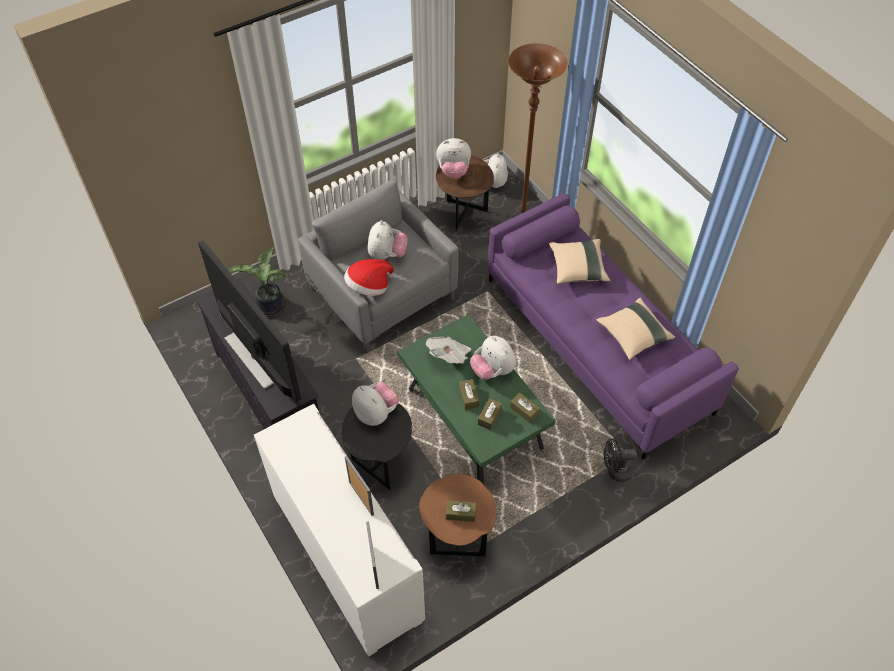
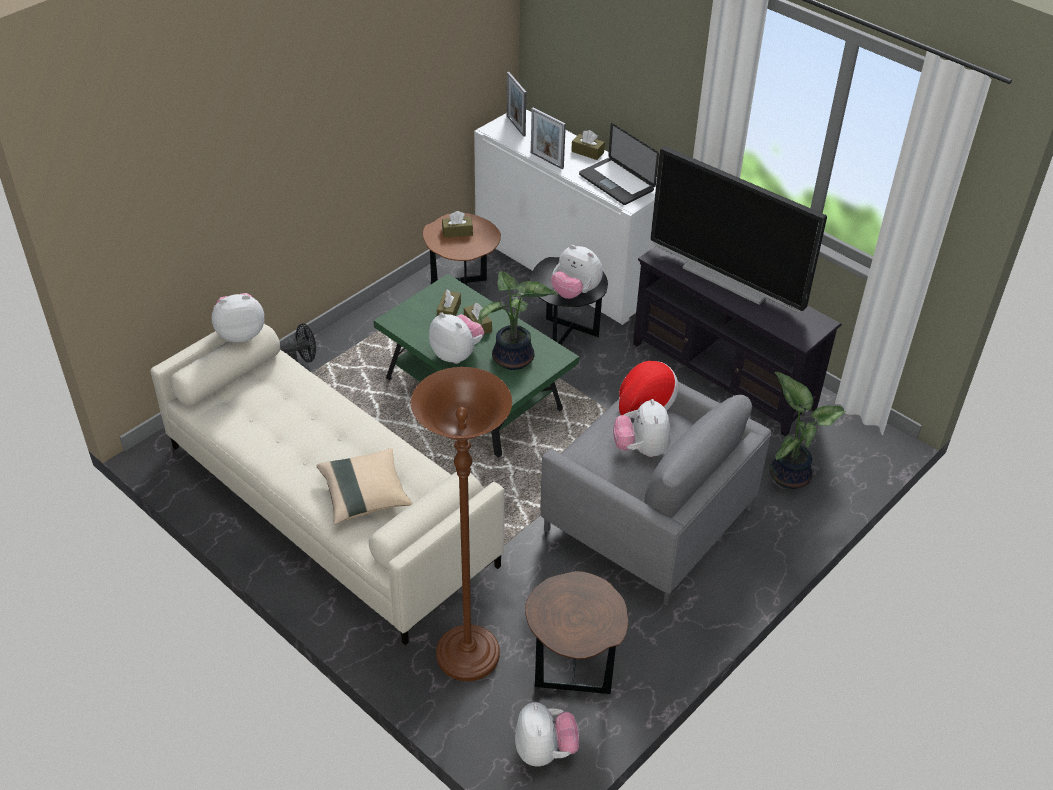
camera: 165 degrees right, 10 degrees down
(306, 450) = (616, 182): none -> laptop
(449, 356) = (513, 360): newspaper -> potted plant
(454, 171) = (597, 617): plush toy -> plush toy (241, 333)
(524, 410) = (410, 322): brown tissue box -> brown tissue box (587, 152)
(597, 344) = (328, 504): purple sofa -> beige sofa
(633, 335) = (282, 422): beige pillow -> none

